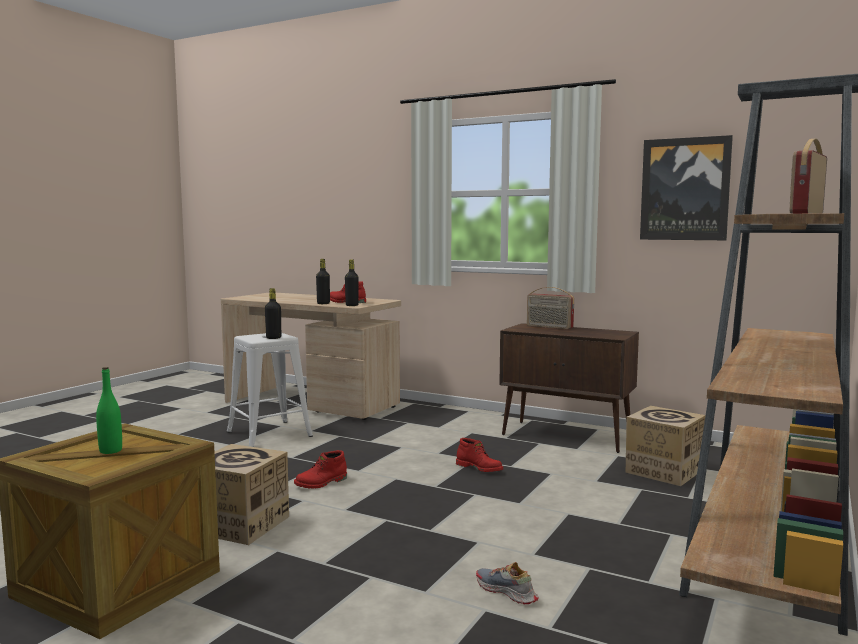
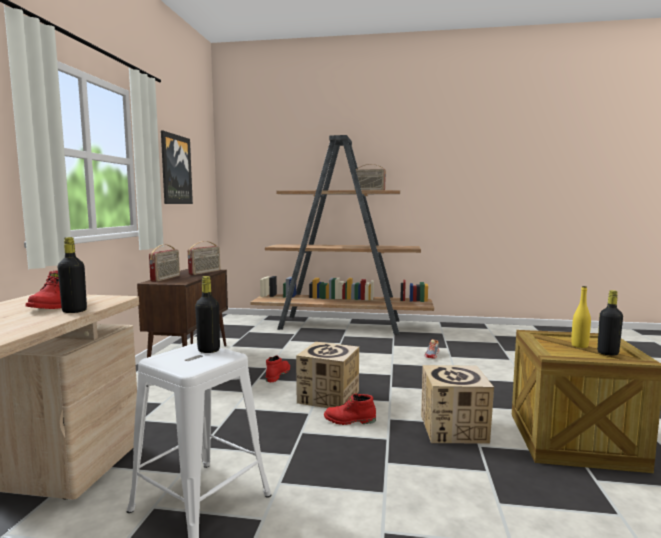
camera: 110 degrees left, 0 degrees up
(110, 451) = (579, 346): green bottle -> yellow bottle
(321, 483) = (349, 420): red boot -> red boot turned 150 degrees clockwise
(352, 305) = (109, 299): black bottle -> black bottle (607, 353)
(594, 334) = (205, 272): none -> radio
(663, 471) = (257, 337): cardboard box -> cardboard box (328, 397)

